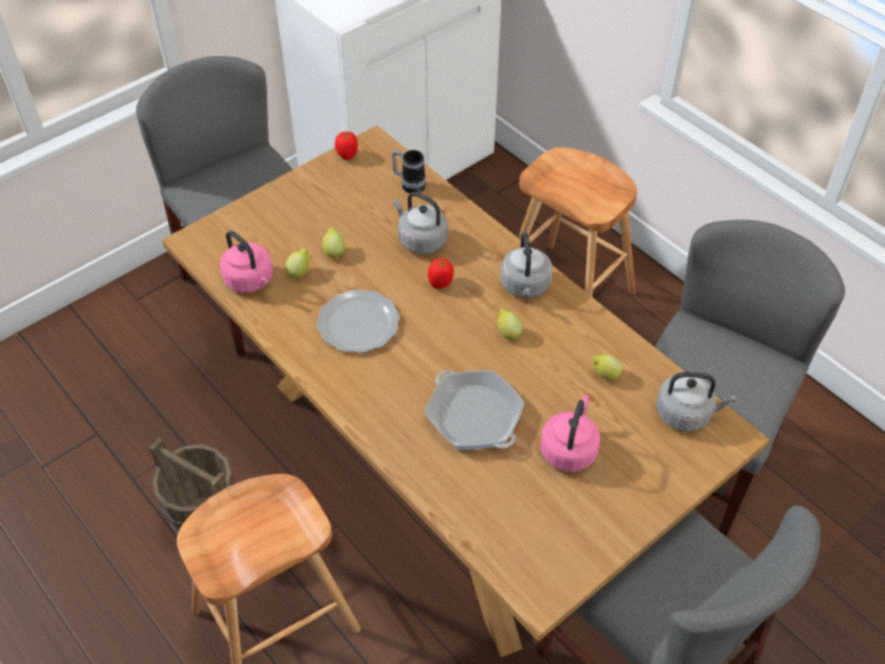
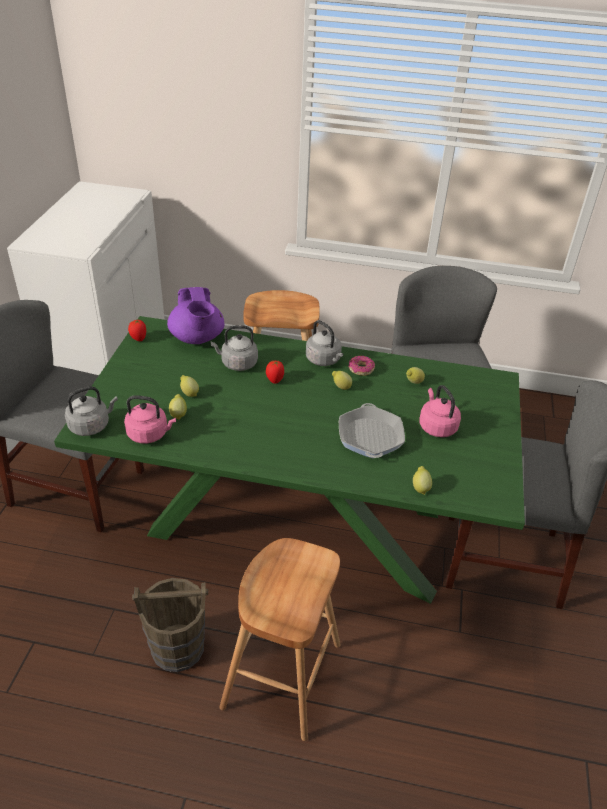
camera: 40 degrees left, 10 degrees down
(357, 323) = (248, 423): plate -> none
(409, 185) = (197, 338): mug -> purple teapot
(440, 465) = (296, 522): brown dining table -> green dining table
(463, 513) = (420, 487): none -> lemon
(474, 416) = (370, 437): frying pan -> frying pan turned 75 degrees clockwise
(557, 322) = (361, 369): none -> donut
(686, 414) = (471, 380): grey kettle -> grey kettle (91, 425)

